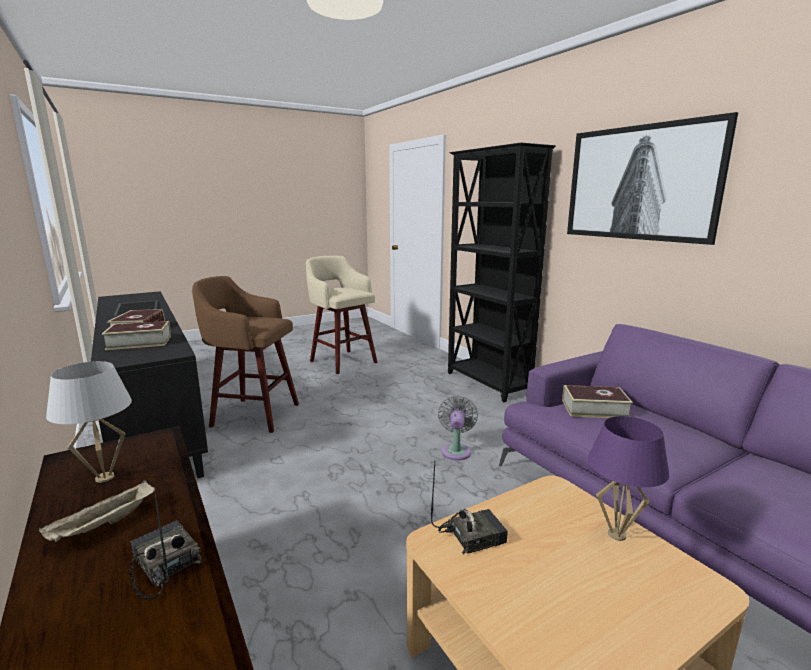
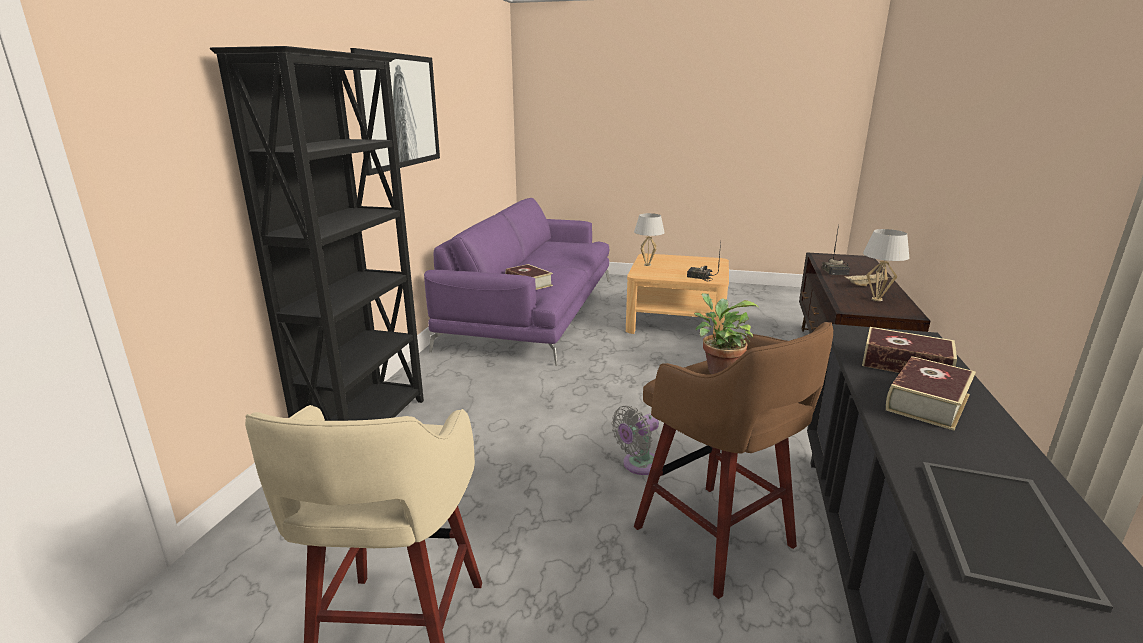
camera: 135 degrees left, 5 degrees up
(256, 322) = (718, 370): none -> potted plant
(456, 450) = (562, 385): grey fan -> grey fan (638, 465)
(616, 534) = (647, 265): purple table lamp -> white table lamp

